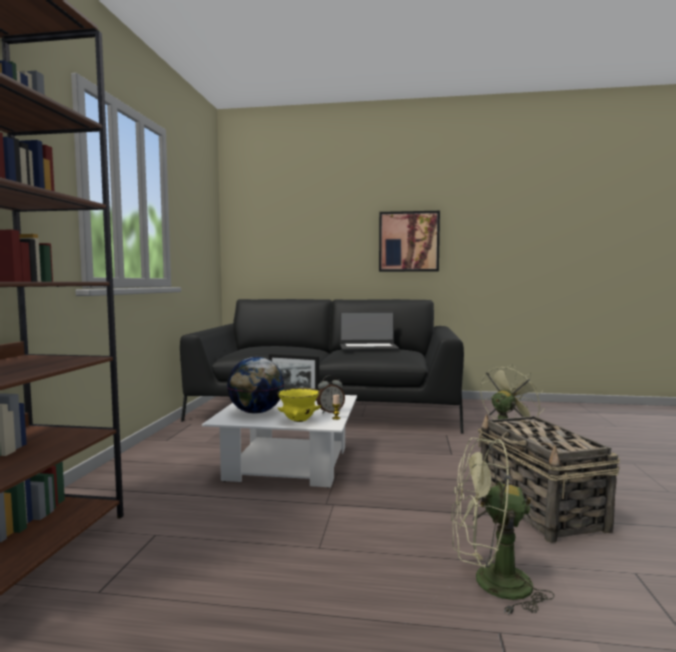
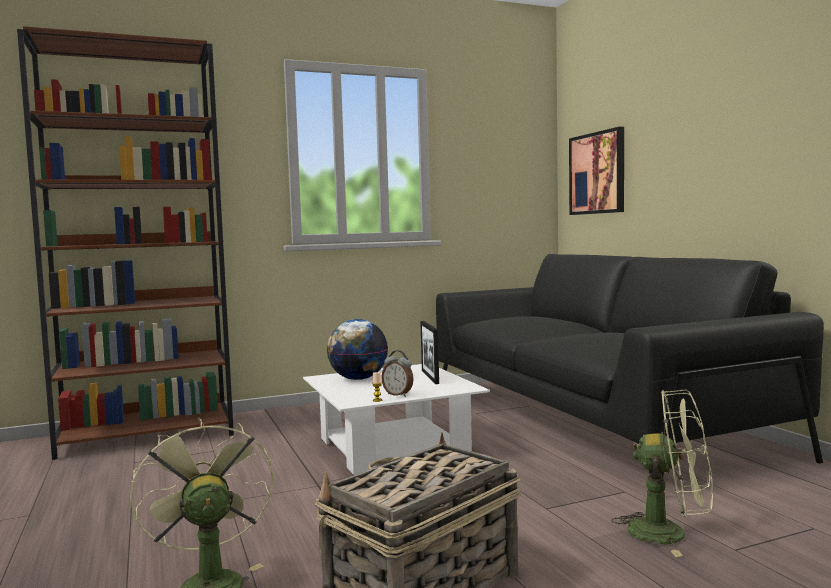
camera: 60 degrees right, 0 degrees up
(299, 420) = (350, 393): yellow bowl -> none
(368, 347) = (614, 333): laptop -> none
(409, 241) = (764, 152): picture -> picture (597, 173)

